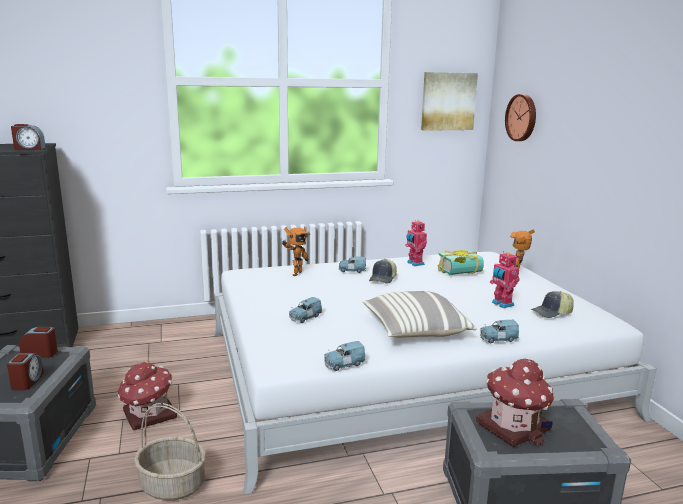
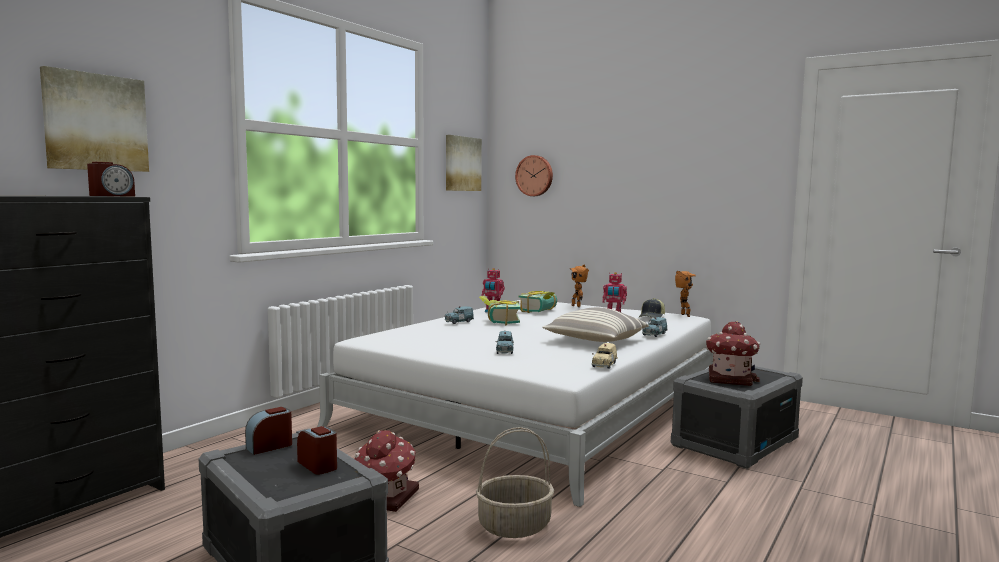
camera: 40 degrees left, 10 degrees down
(49, 89) = (95, 122): none -> picture
(295, 273) = (414, 332): toy robot -> toy robot (683, 315)
(344, 364) = (604, 365): blue toy car -> beige toy car
(383, 279) = (499, 321): cap -> book

